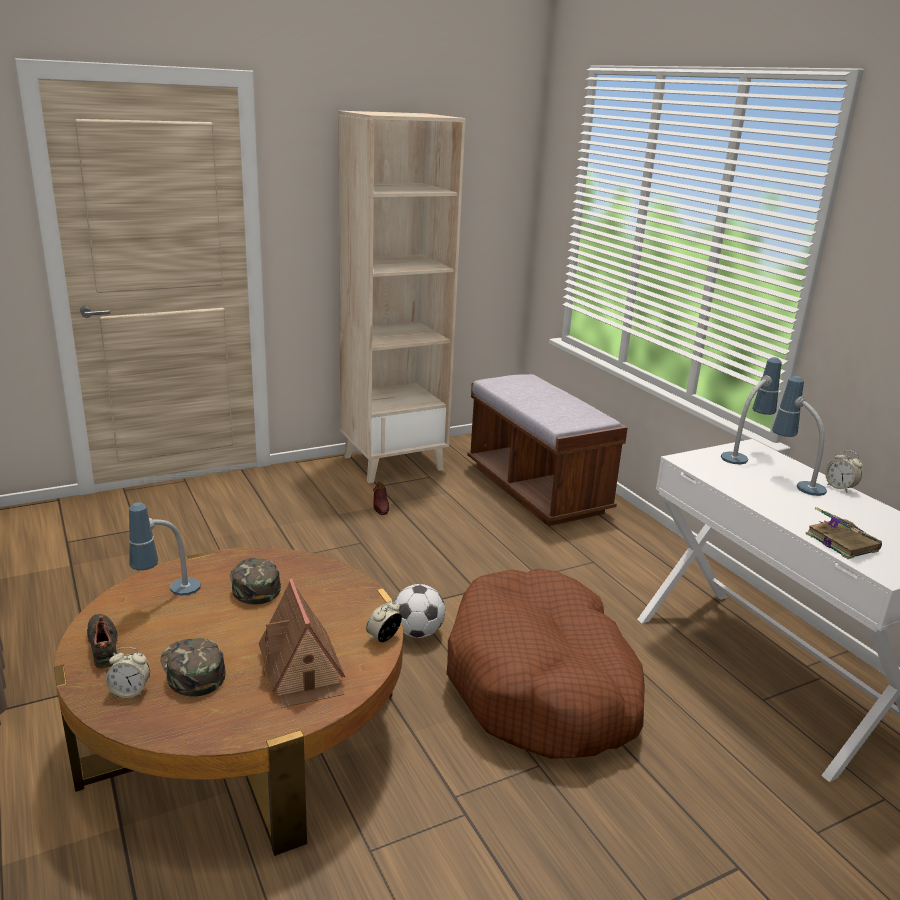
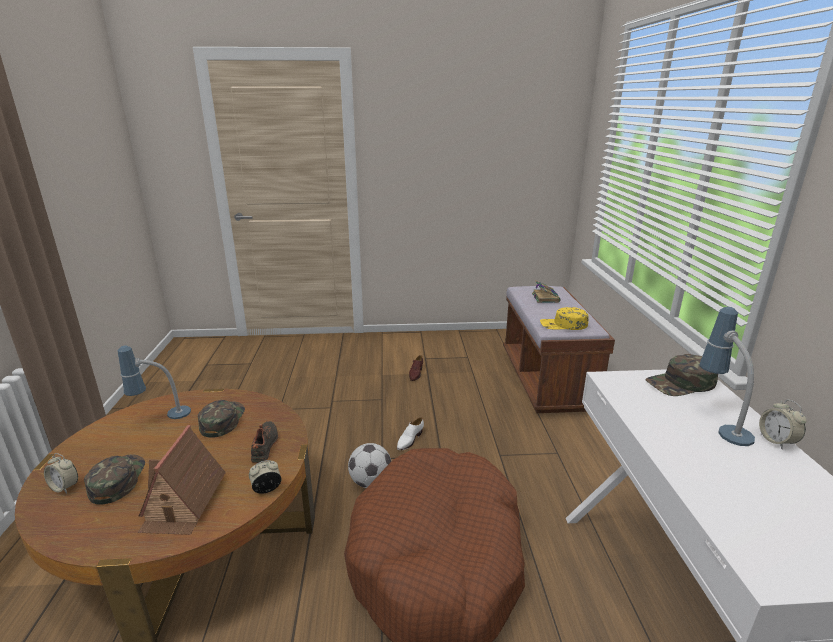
camera: 25 degrees right, 0 degrees up
(105, 646) = (89, 446): black shoe -> black shoe (266, 446)
(393, 462) = (448, 342): beige bookcase -> none
(429, 580) = (409, 440): none -> white shoe
(571, 417) = (563, 325): none -> yellow cap
(744, 454) = (681, 383): table lamp -> green cap
(840, 541) = (729, 511): book -> book (545, 297)

